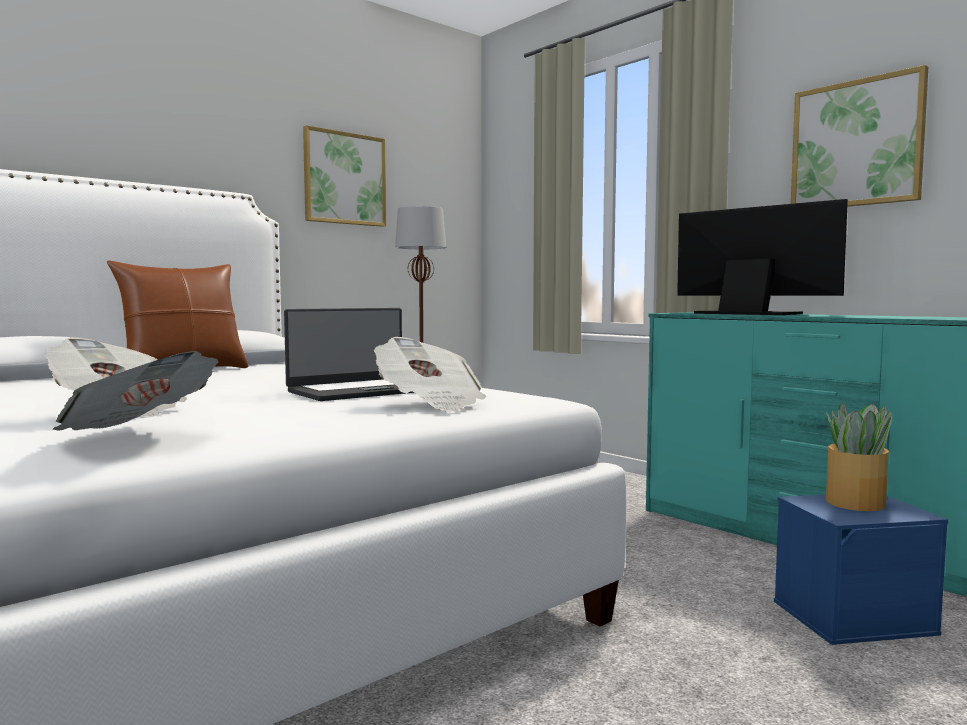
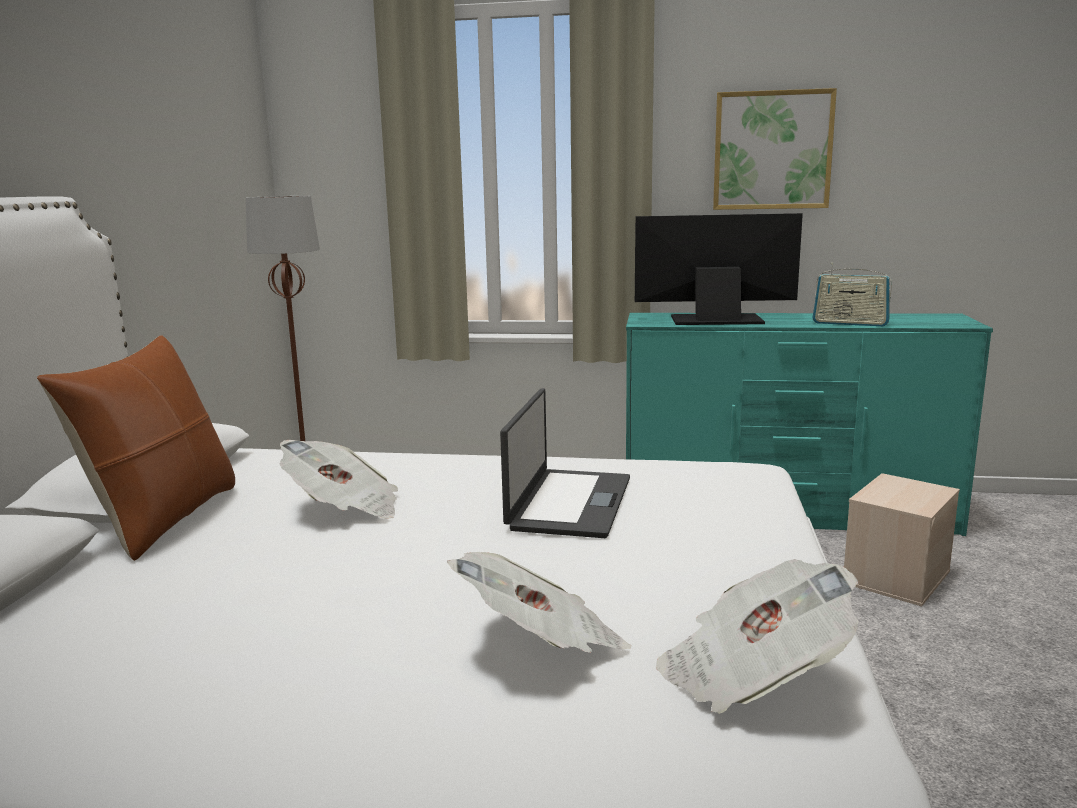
camera: 40 degrees left, 10 degrees up
(344, 178) = (148, 150): picture -> none
(430, 404) = (715, 510): newspaper -> newspaper (345, 508)
(853, 616) = (895, 576): blue storage box -> beige storage box
(856, 502) = (895, 489): potted plant -> none
(880, 317) = (850, 323): none -> radio

